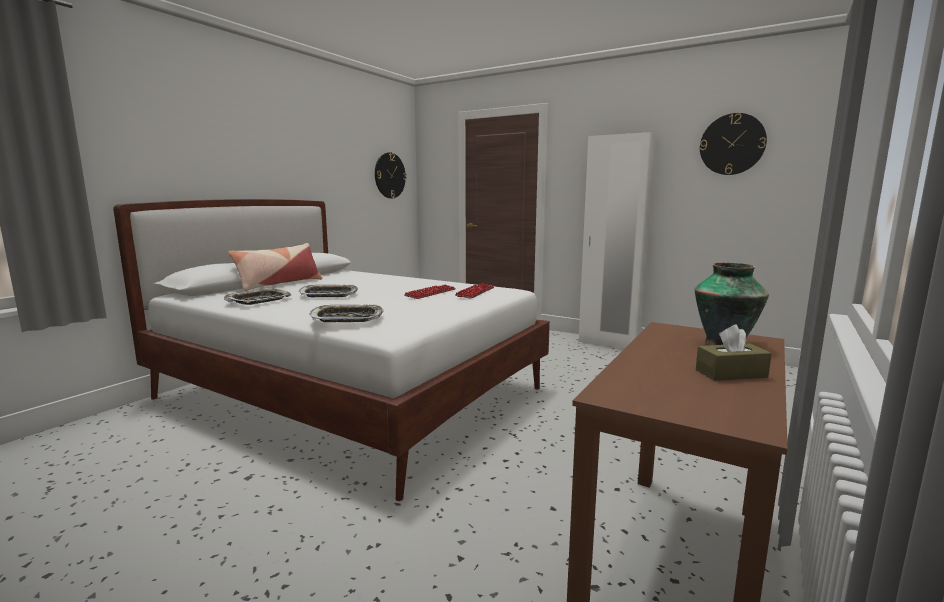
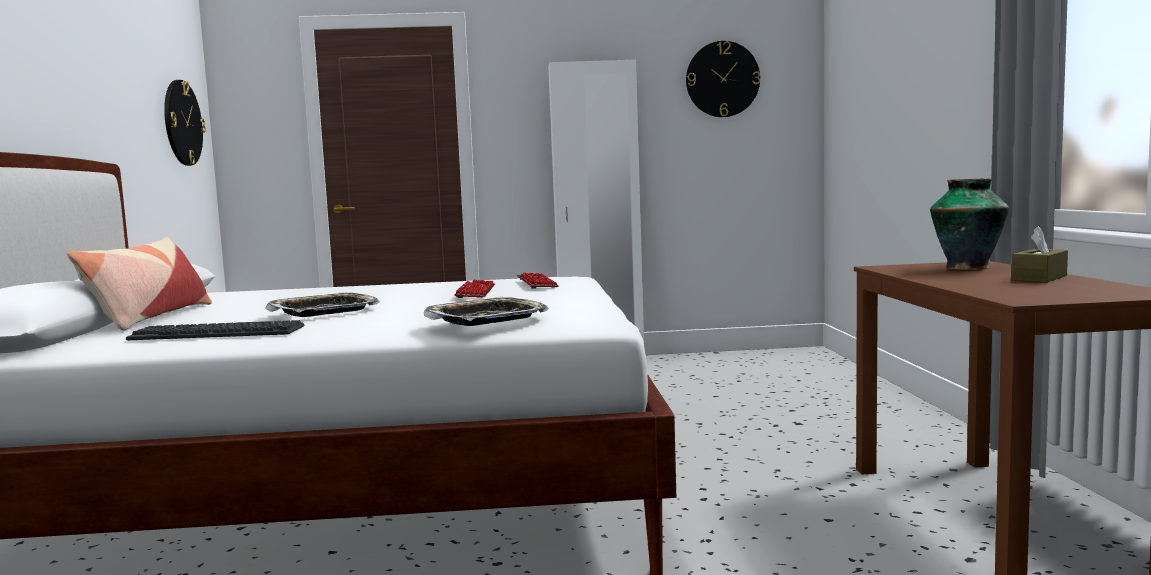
camera: 35 degrees left, 5 degrees down
(258, 300) = (217, 333): tray -> keyboard

